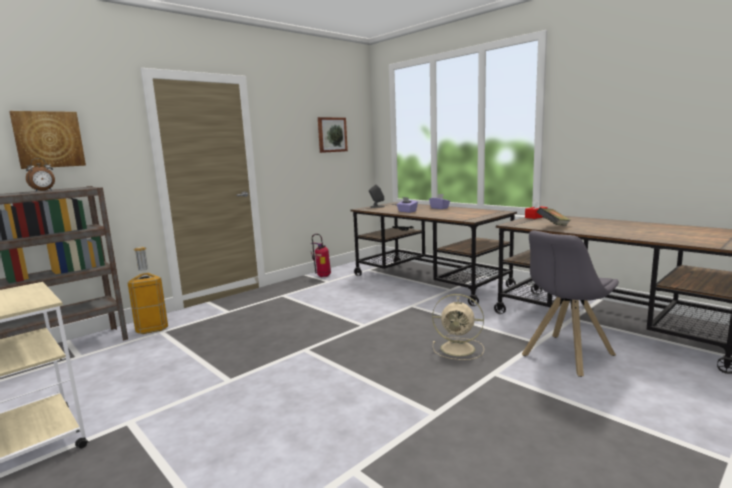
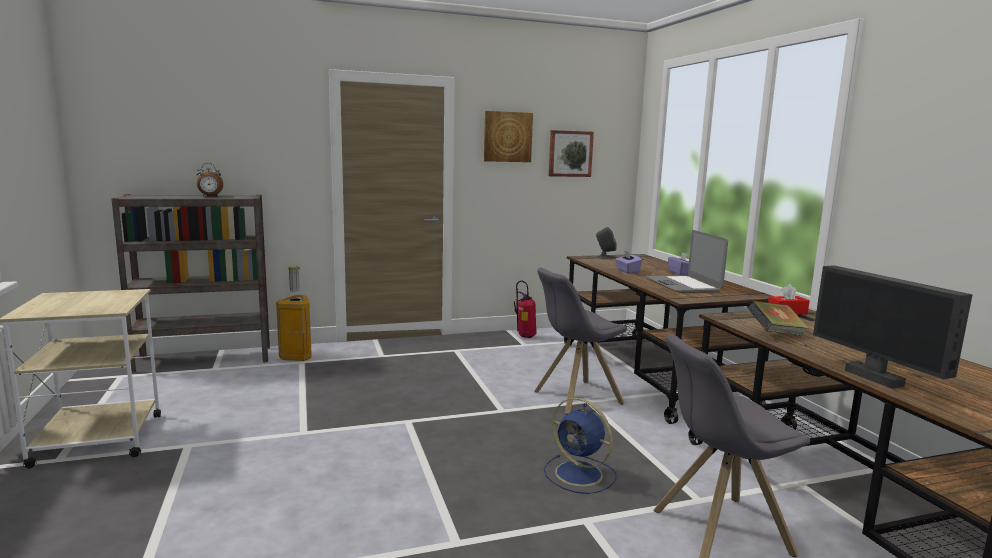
camera: 25 degrees right, 0 degrees up
(49, 139) = (227, 144): picture -> picture (507, 137)
(402, 305) = (577, 397): none -> grey chair
(455, 213) = (683, 285): none -> laptop
(459, 348) = (580, 474): beige fan -> blue fan
(637, 236) = (875, 378): none -> monitor

